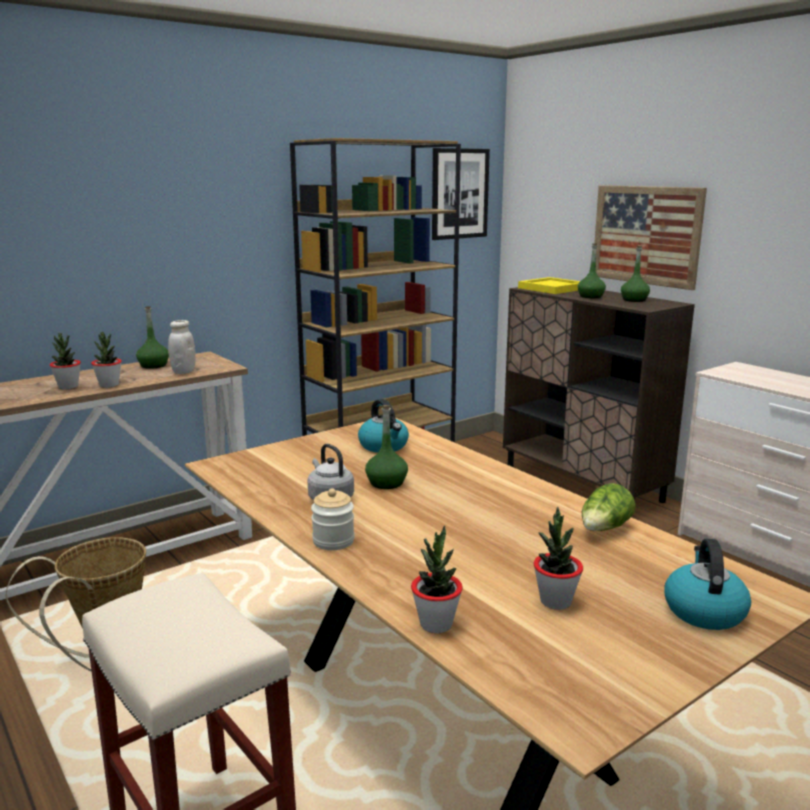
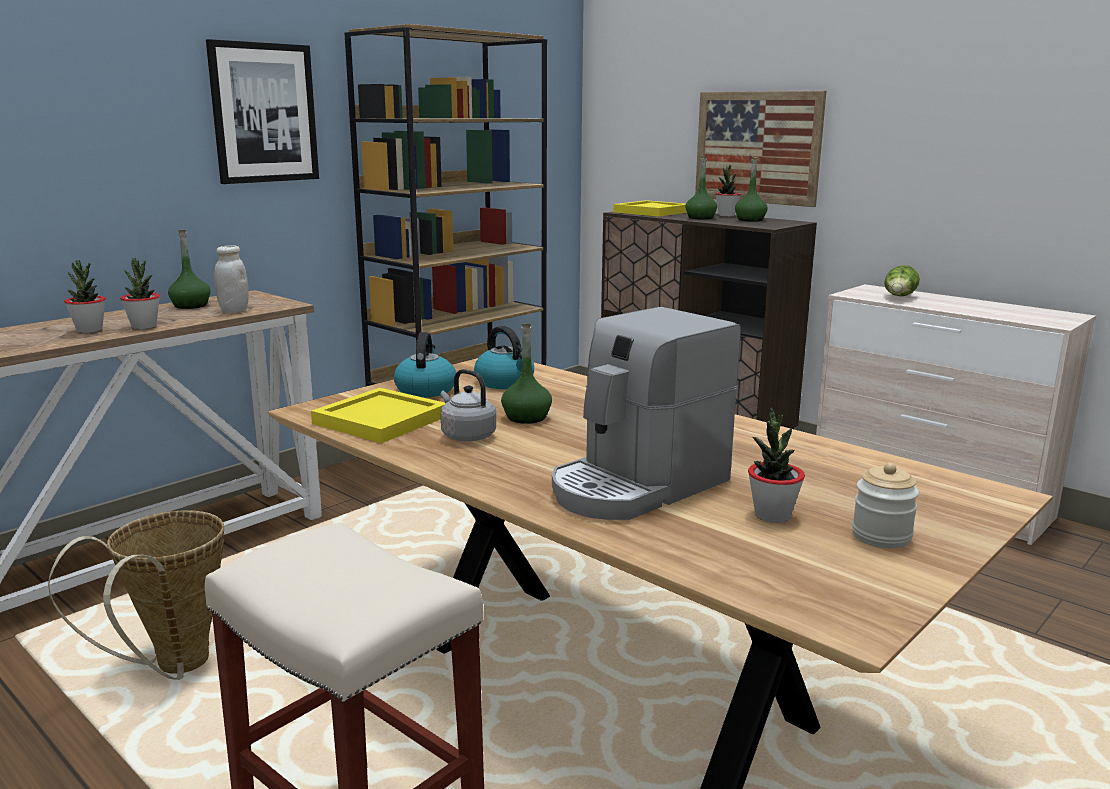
camera: 10 degrees left, 0 degrees up
(266, 477) = (378, 420): none -> yellow tray
(333, 541) = (492, 476): jar -> jar (881, 536)
(436, 624) = (651, 546): potted plant -> potted plant (726, 215)
(450, 561) = (637, 486): none -> coffee machine
(459, 194) = (536, 104): picture -> picture (264, 113)
(604, 529) = (792, 447): lettuce -> lettuce (899, 297)
(703, 610) = (930, 512): kettle -> kettle (425, 390)

